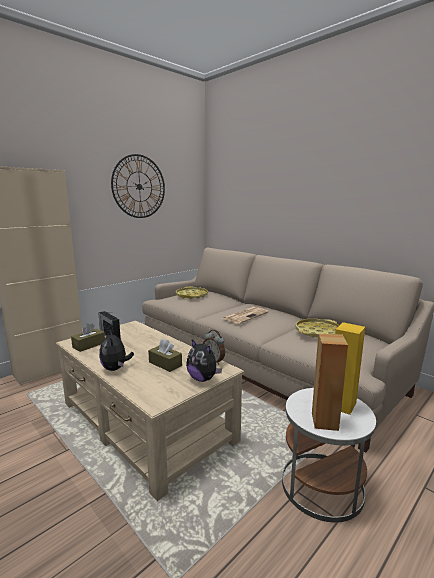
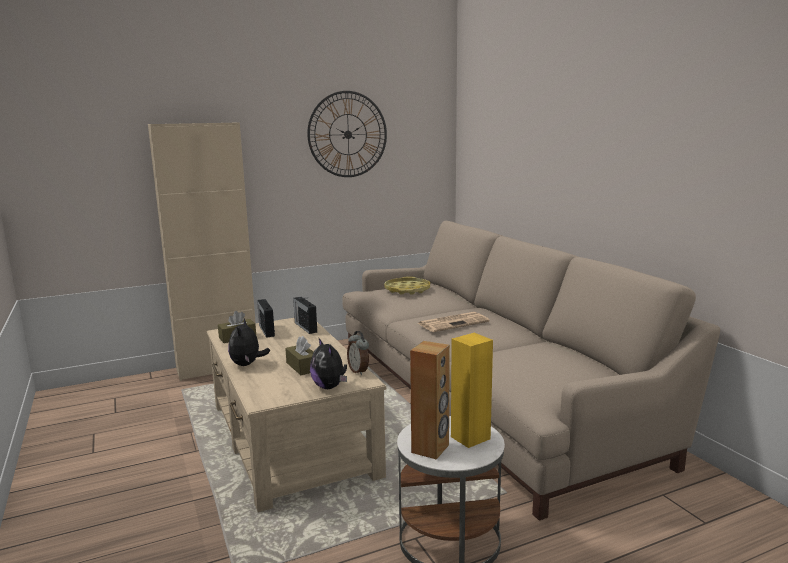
camera: 20 degrees right, 0 degrees up
(140, 330) = (305, 327): none -> radio
(317, 332) = (531, 354): yellow tray -> none

